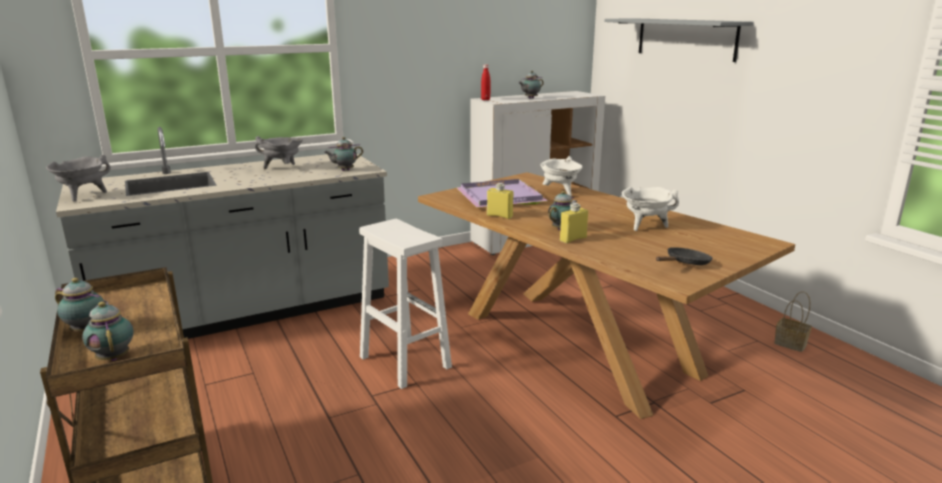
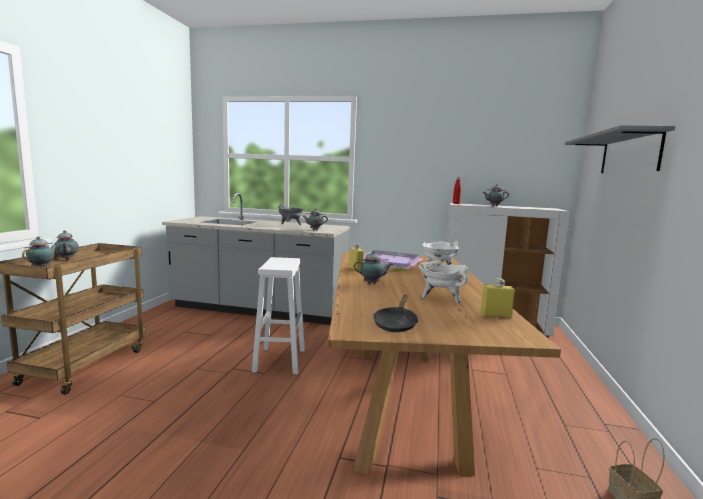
camera: 40 degrees right, 10 degrees down
(83, 196) = (186, 220): grey cooking pot -> none
(573, 239) = (361, 289): yellow bottle -> yellow bottle (495, 315)
(685, 263) = (395, 324): black frying pan -> black frying pan turned 105 degrees clockwise

